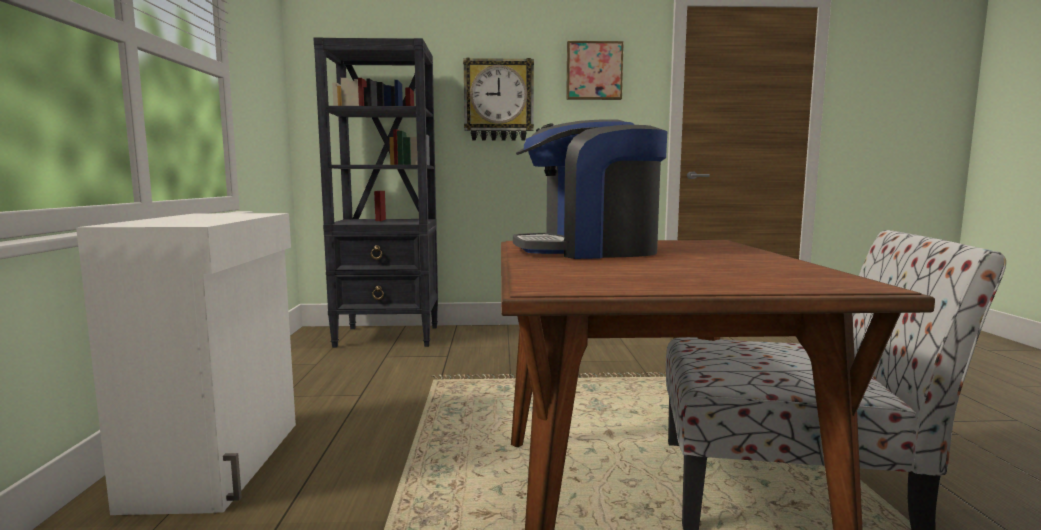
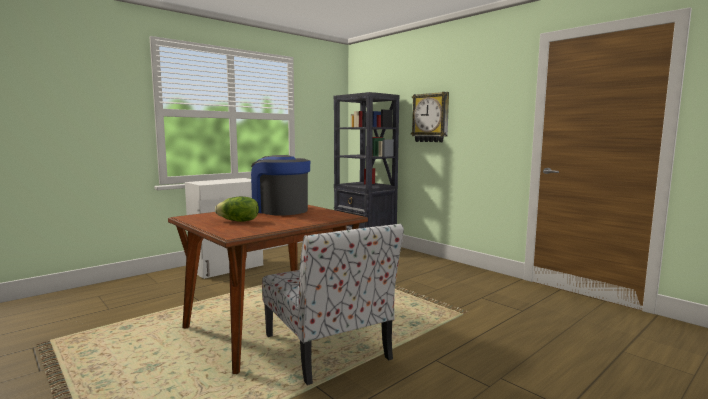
camera: 50 degrees right, 0 degrees up
(594, 71) = (483, 96): picture -> none
(687, 271) = (238, 221): none -> lettuce

